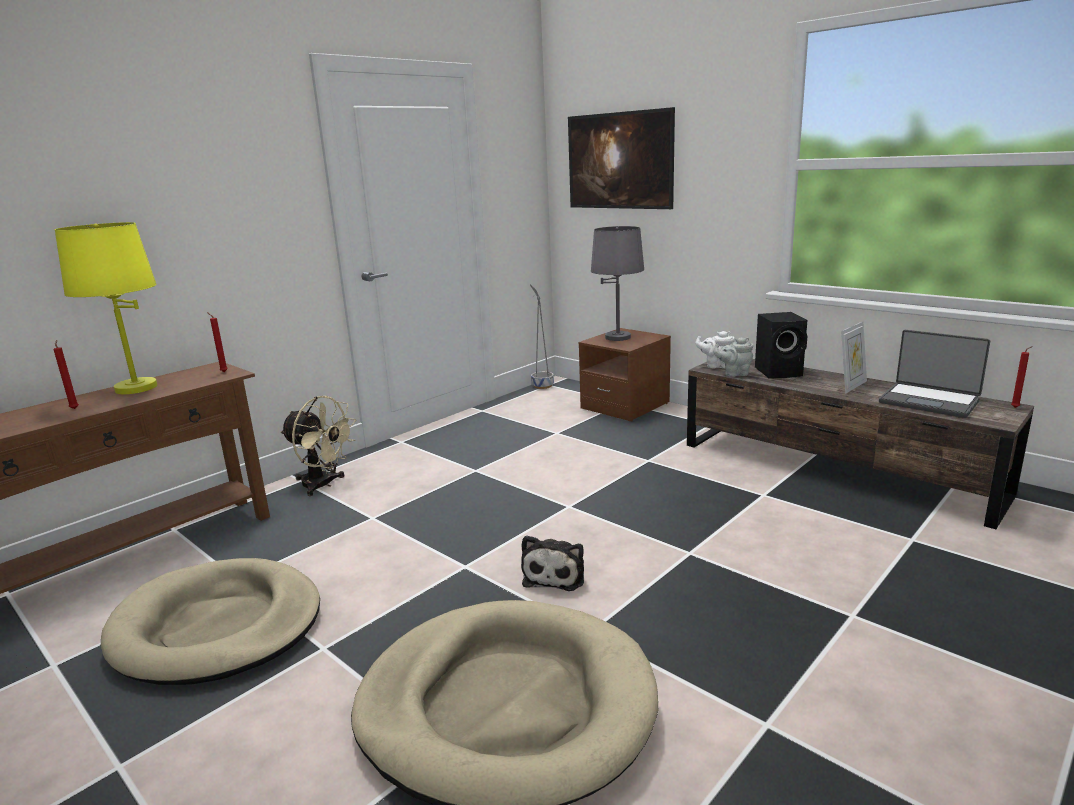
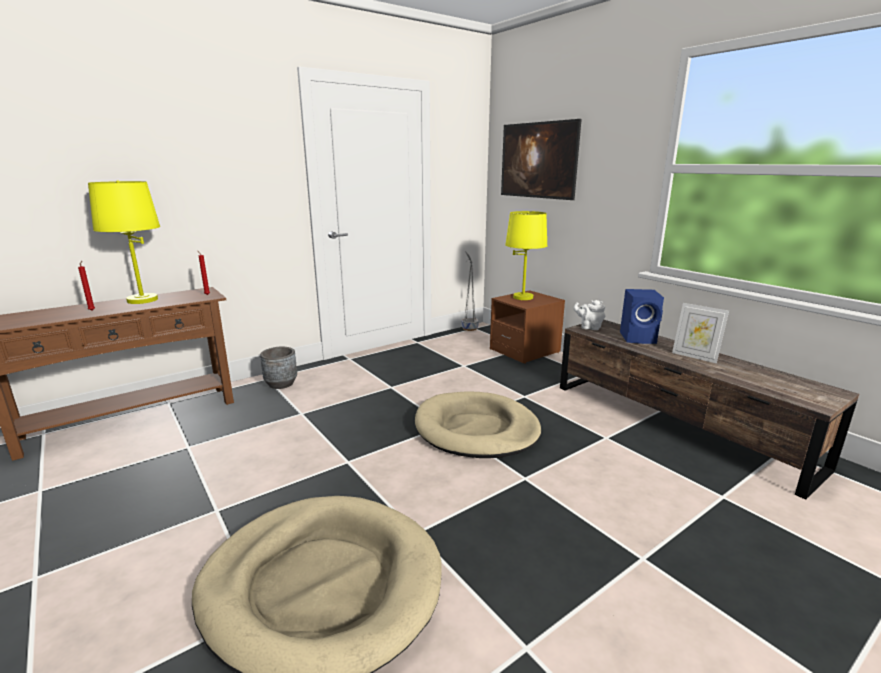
camera: 10 degrees right, 0 degrees up
(217, 627) = (156, 480): beige dog bed -> beige dog bed (476, 429)
(324, 485) = (281, 384): beige fan -> grey planter
(555, 574) = (411, 479): plush toy -> none
(618, 337) = (523, 297): grey table lamp -> yellow table lamp
(734, 373) = (600, 335): grey teapot -> none
(780, 372) = (639, 338): black speaker -> blue speaker
(851, 386) = (695, 356): picture frame -> picture frame turned 75 degrees clockwise
(929, 401) = (760, 378): laptop -> none
(1016, 407) = (840, 393): red candle -> none

